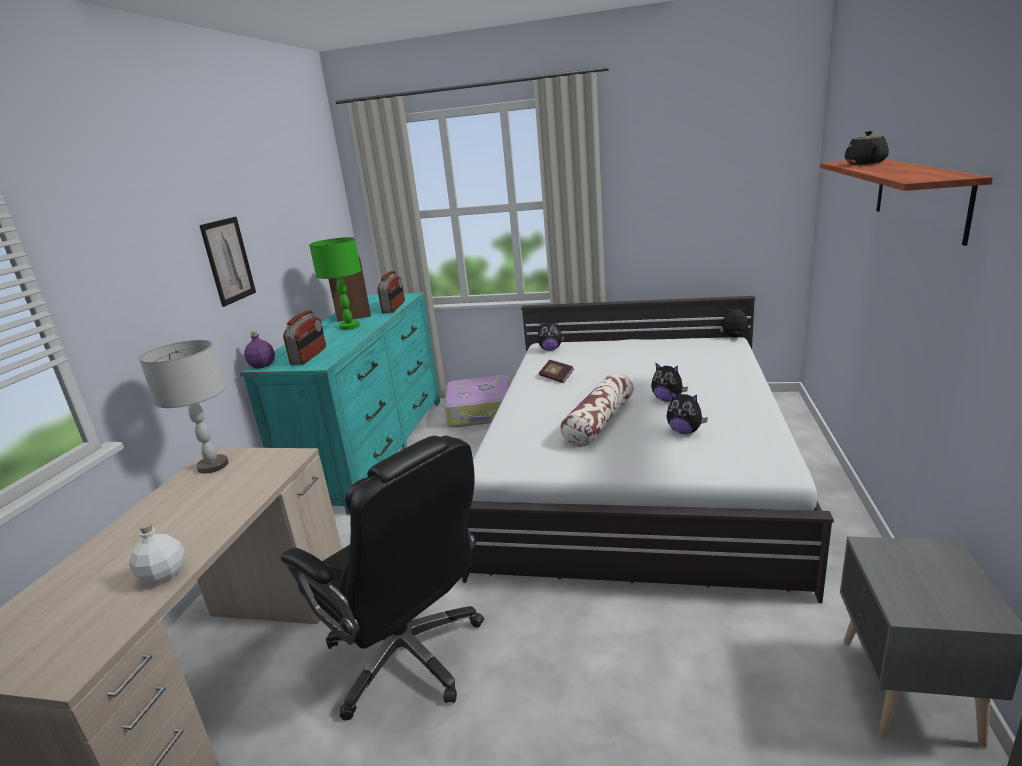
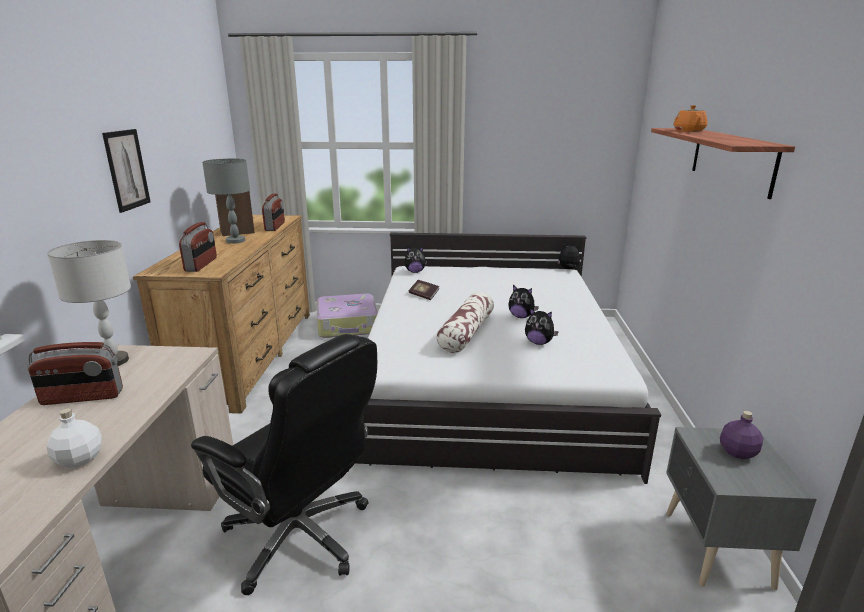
camera: 10 degrees left, 0 degrees up
(177, 506) = (82, 397): none -> radio
(263, 365) = (156, 270): purple bottle -> purple bottle (737, 452)
(350, 326) = (236, 241): green table lamp -> grey table lamp
(373, 448) = (249, 354): turquoise dresser -> brown dresser
(864, 163) = (688, 131): black teapot -> orange teapot

